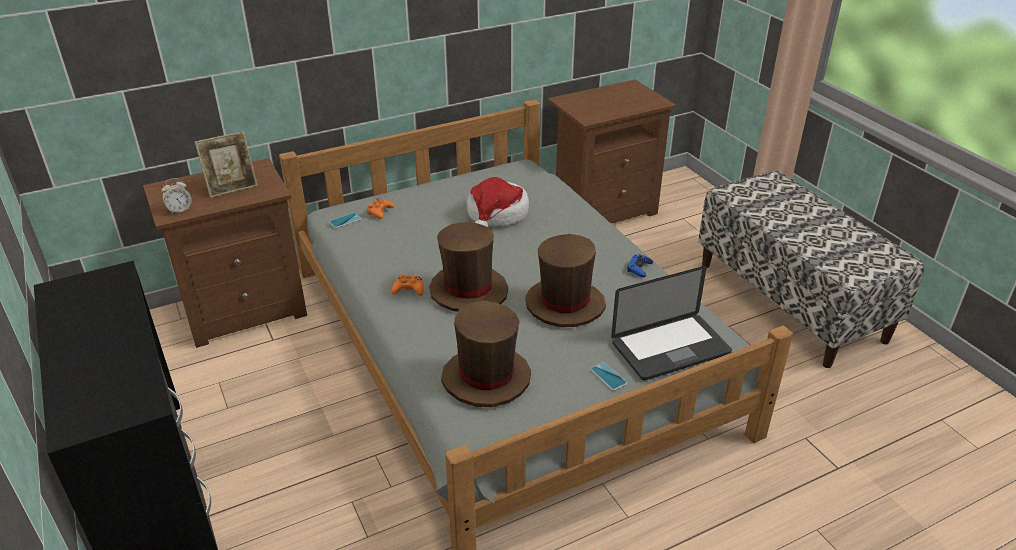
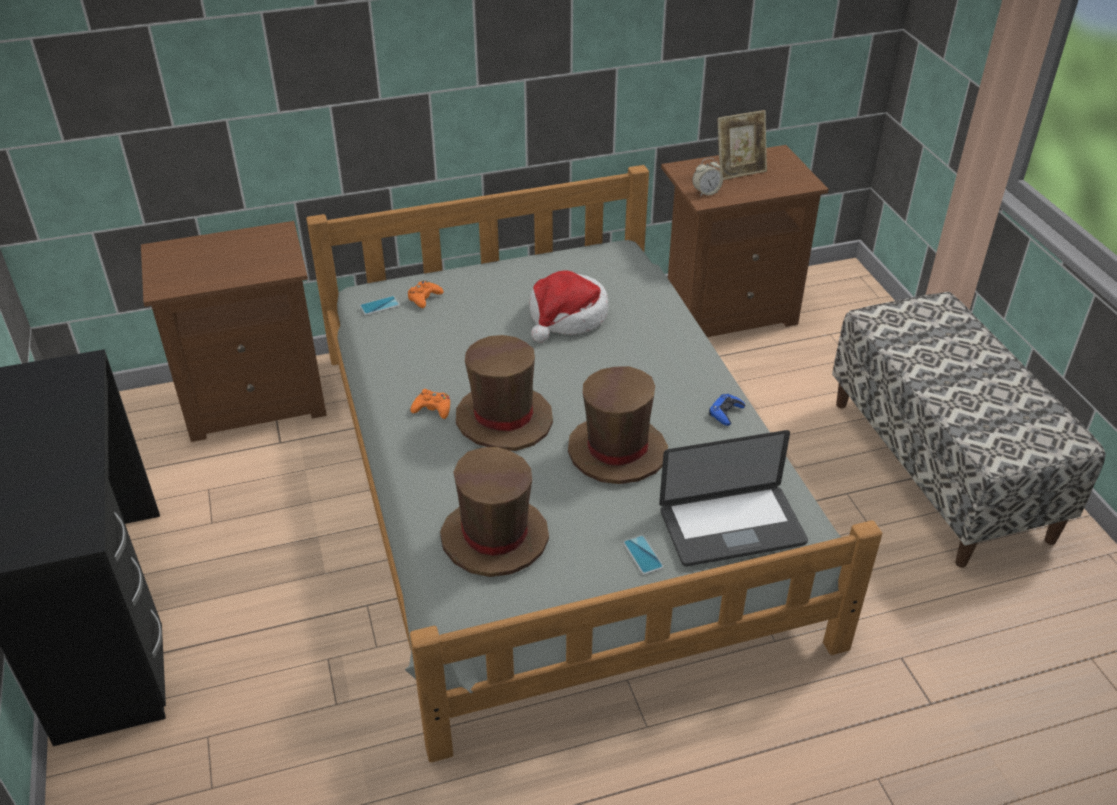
camera: 10 degrees right, 5 degrees up
(179, 210) = (174, 283): alarm clock -> alarm clock (706, 192)
(232, 188) = (241, 259): picture frame -> picture frame (739, 171)

